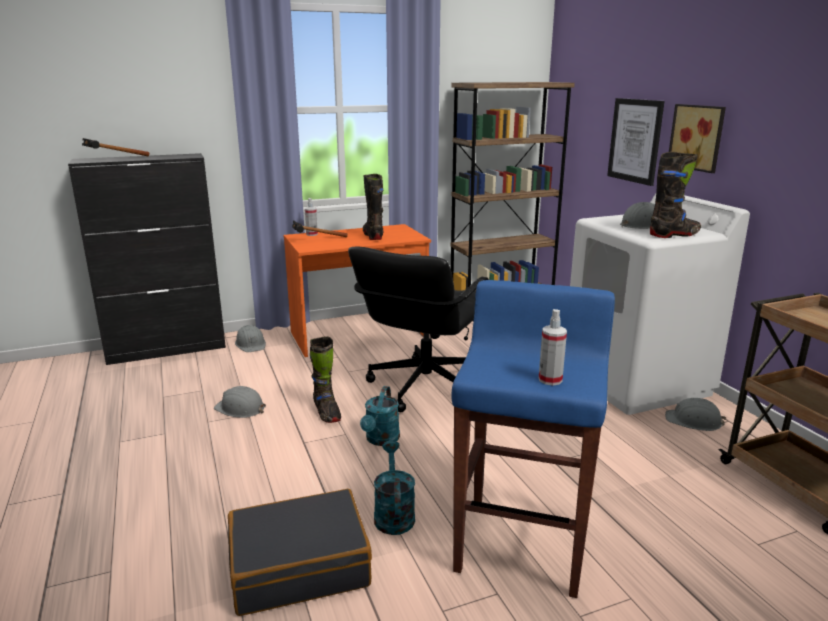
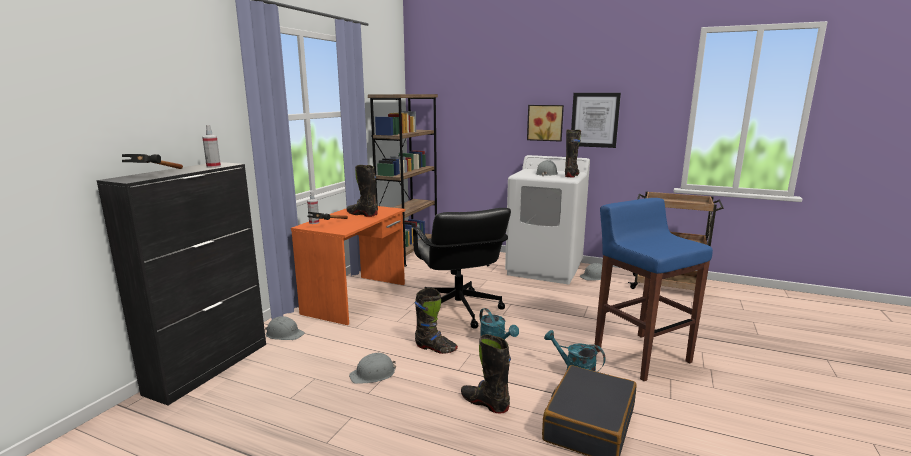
camera: 45 degrees left, 5 degrees down
(262, 483) = (485, 403): none -> black boot
(550, 380) = (680, 245): spray bottle -> spray bottle (213, 166)
(635, 140) = (495, 128): picture -> picture (594, 120)

